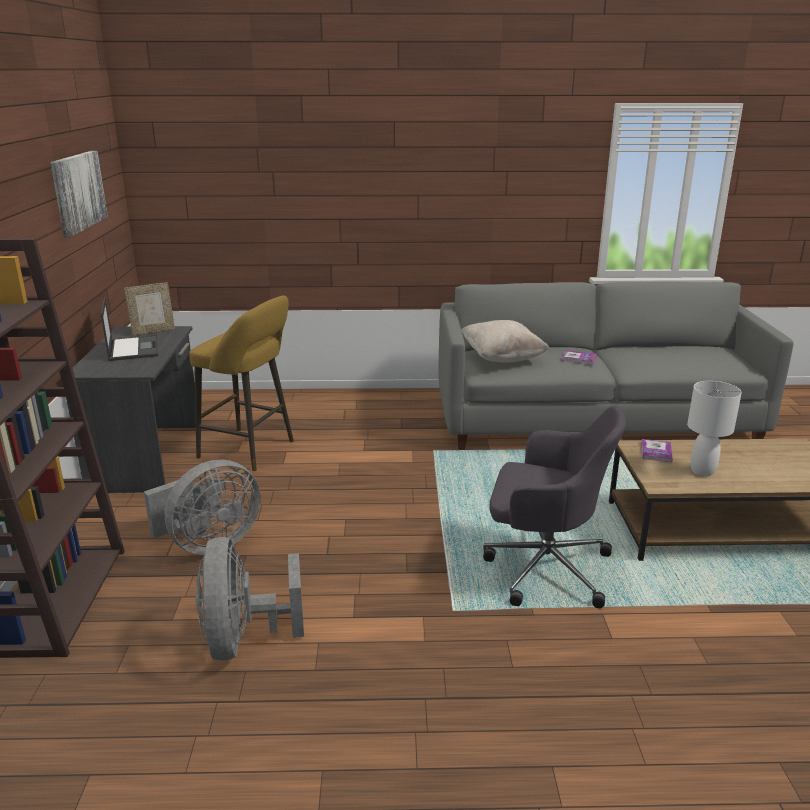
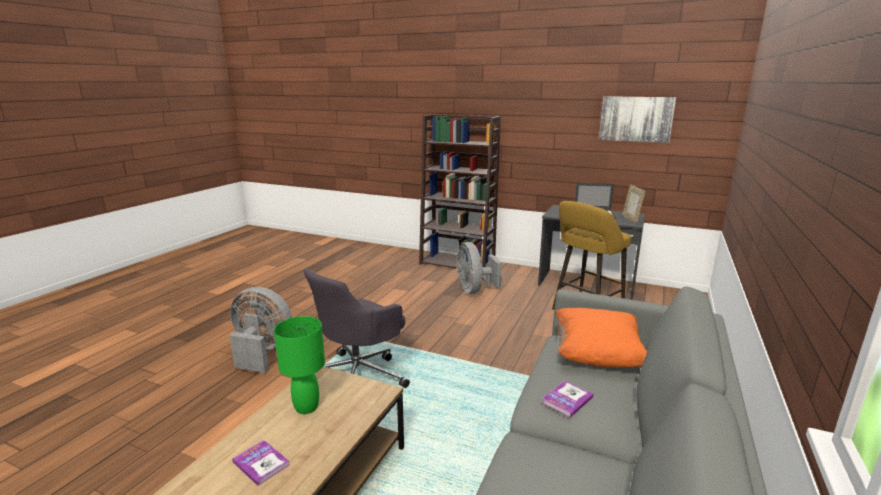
camera: 115 degrees right, 5 degrees down
(244, 640) = (394, 289): grey fan -> grey fan (262, 352)
(502, 358) = (596, 356): beige pillow -> orange pillow
(656, 452) = (361, 399): book -> book (261, 463)
(702, 471) = (306, 407): white table lamp -> green table lamp

